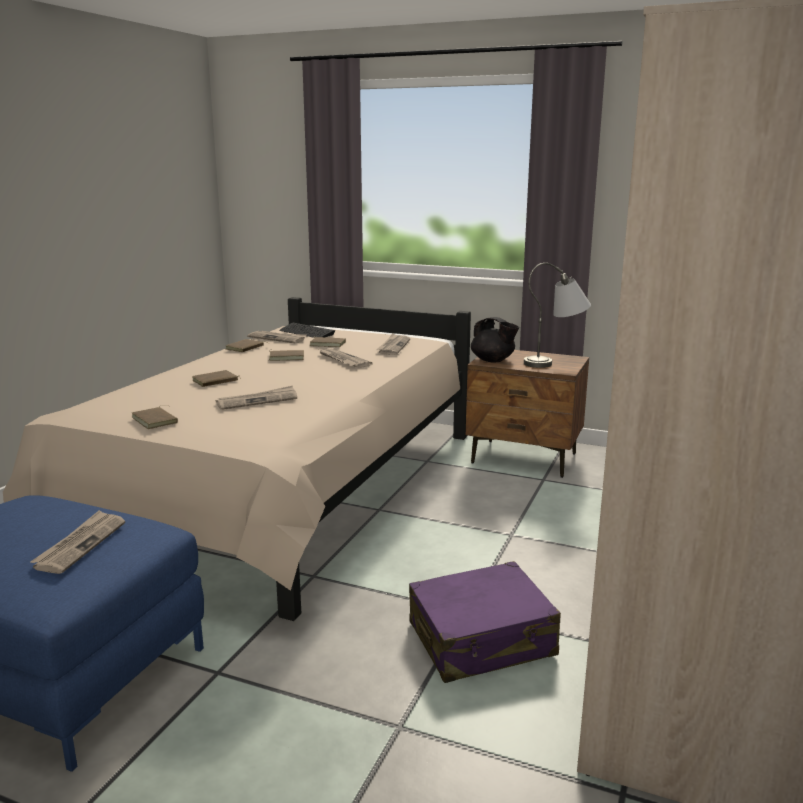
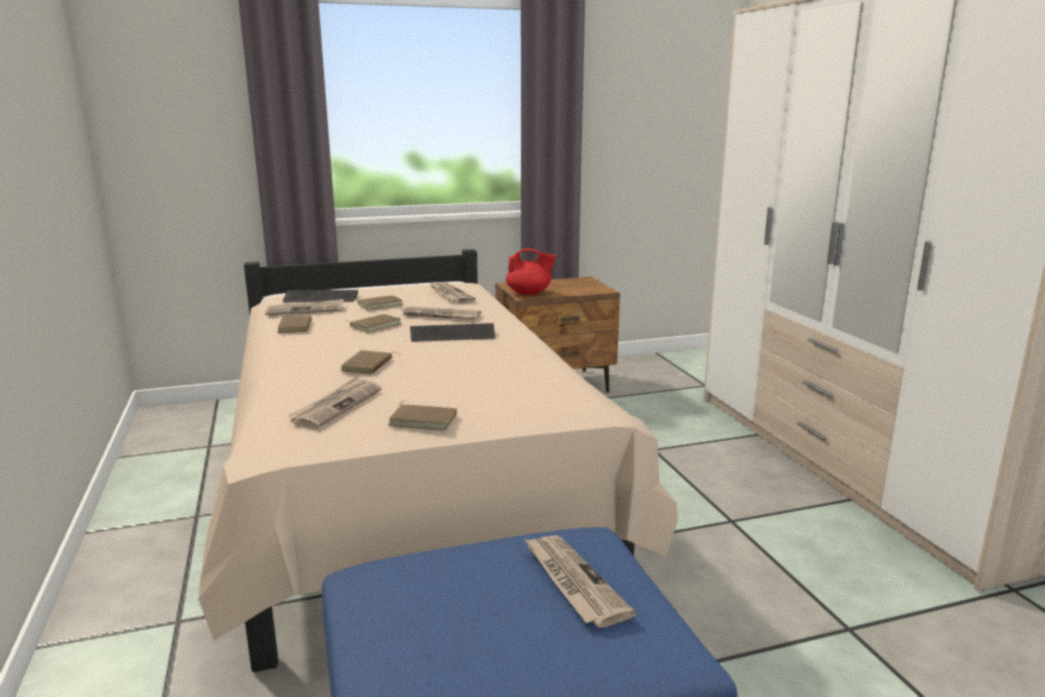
camera: 40 degrees left, 0 degrees up
(257, 401) = (472, 371): newspaper -> newspaper (337, 405)
(313, 375) = (452, 335): none -> keyboard
(482, 640) = (778, 536): purple suitcase -> none
(493, 360) = (529, 293): black teapot -> red teapot
(556, 363) = (581, 285): grey table lamp -> none

